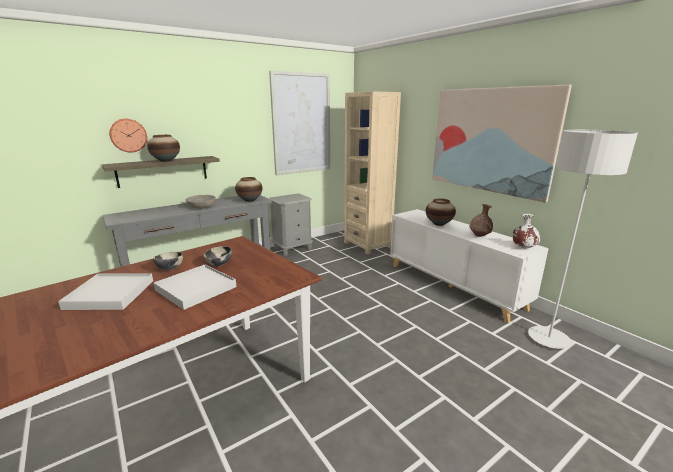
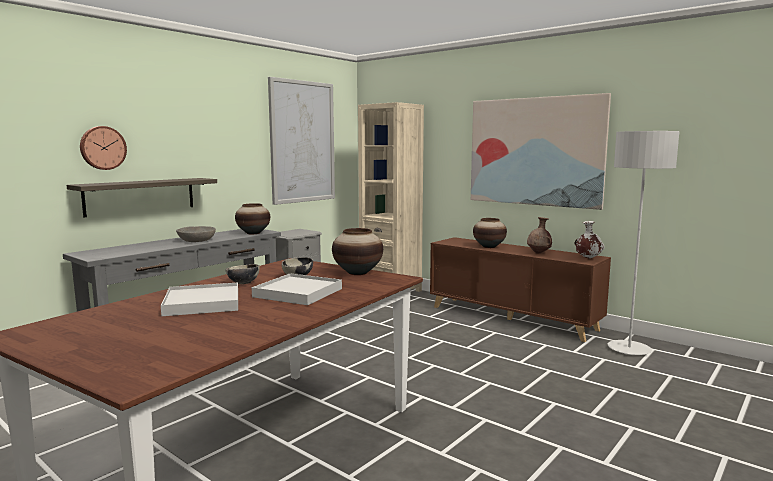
camera: 15 degrees left, 10 degrees down
(166, 161) = (151, 181): vase -> vase (358, 273)
(453, 285) = (512, 318): white cabinet -> brown cabinet

